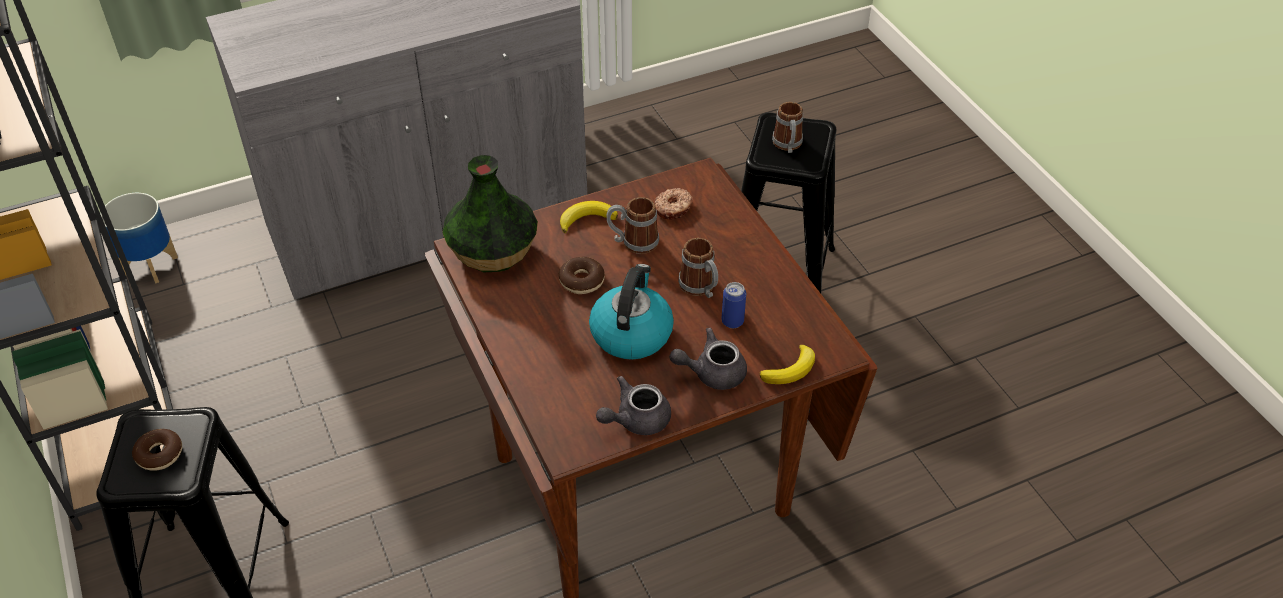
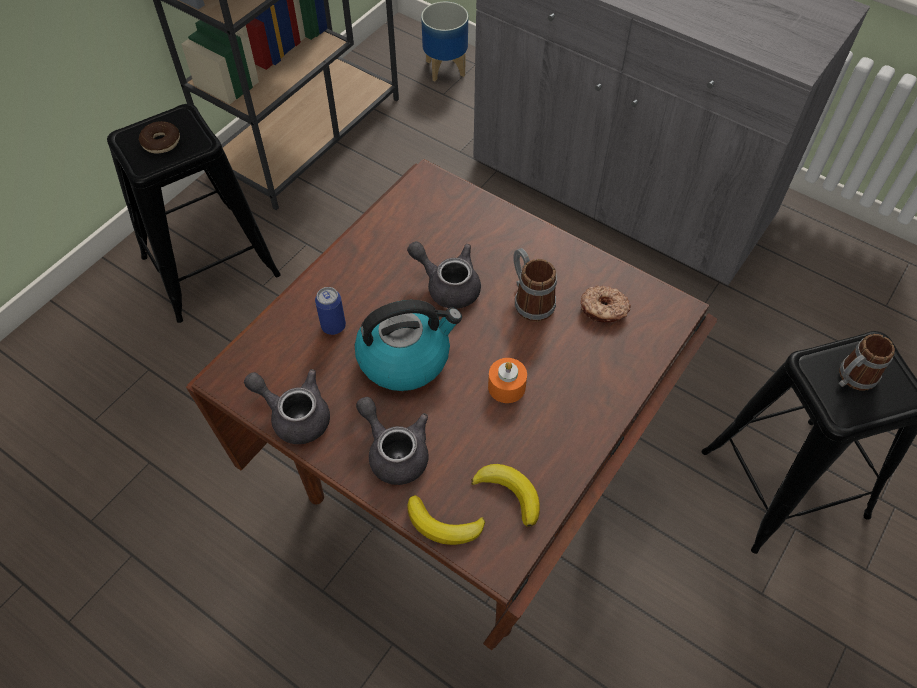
camera: 60 degrees right, 10 degrees up
(492, 251) = (438, 203): vase -> none
(581, 281) = (448, 285): donut -> grey teapot
(586, 219) = (533, 248): banana -> banana (509, 493)
(700, 288) = (506, 386): mug -> orange candle
(732, 321) = (478, 437): can -> can (333, 326)

